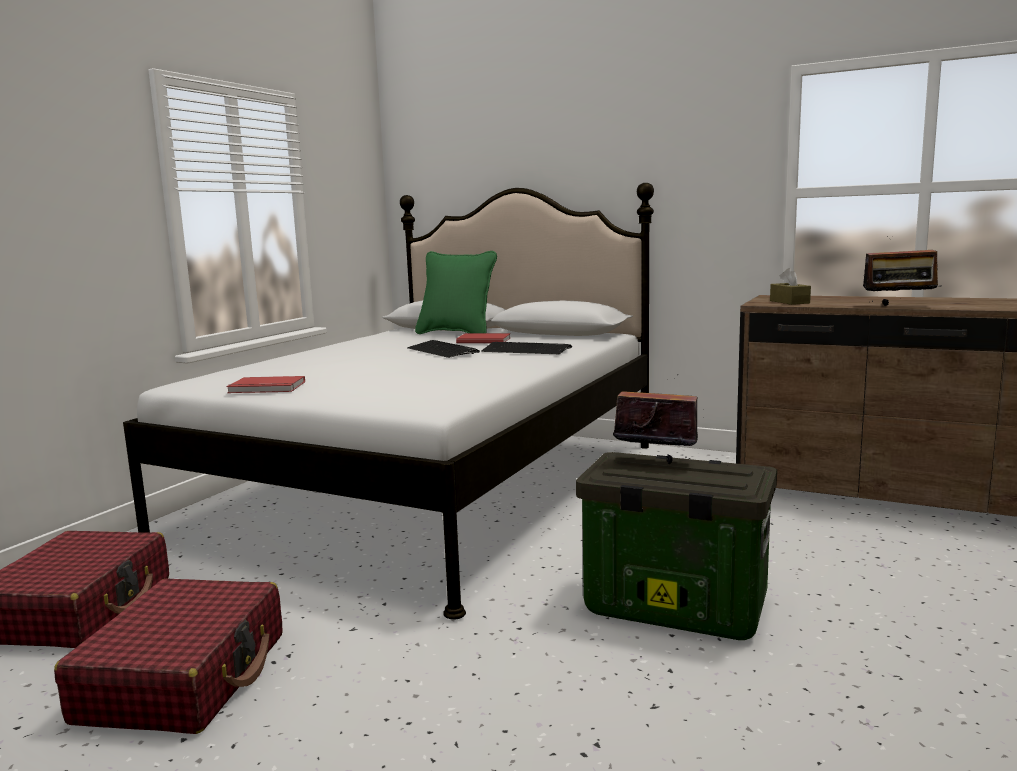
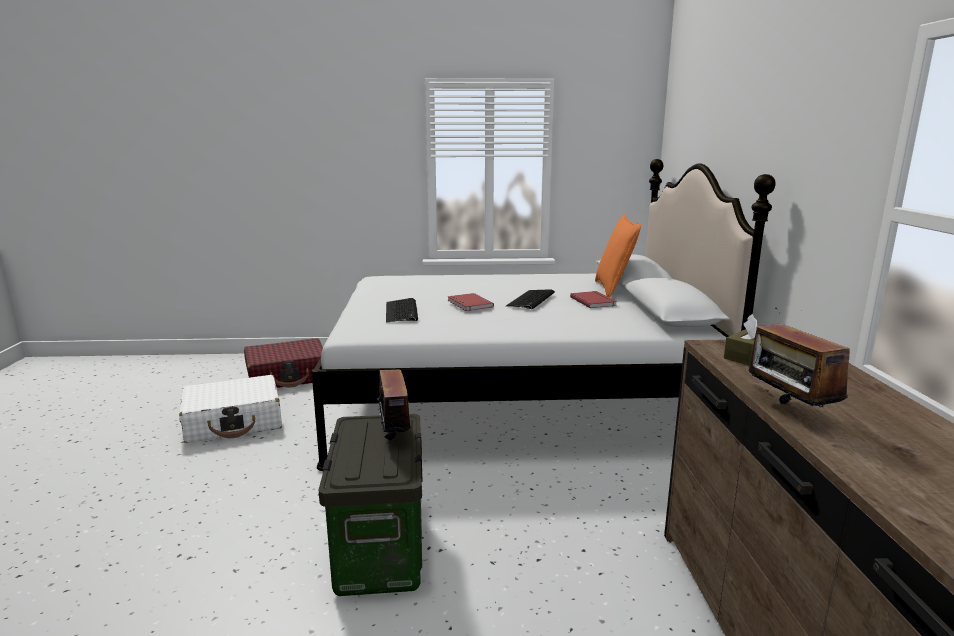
camera: 60 degrees right, 5 degrees up
(185, 677) = (234, 422): red suitcase -> white suitcase
(266, 388) = (375, 293): red book -> red book (468, 304)
(456, 334) = (613, 289): green pillow -> orange pillow
(526, 350) = (567, 319): keyboard -> keyboard (402, 311)

